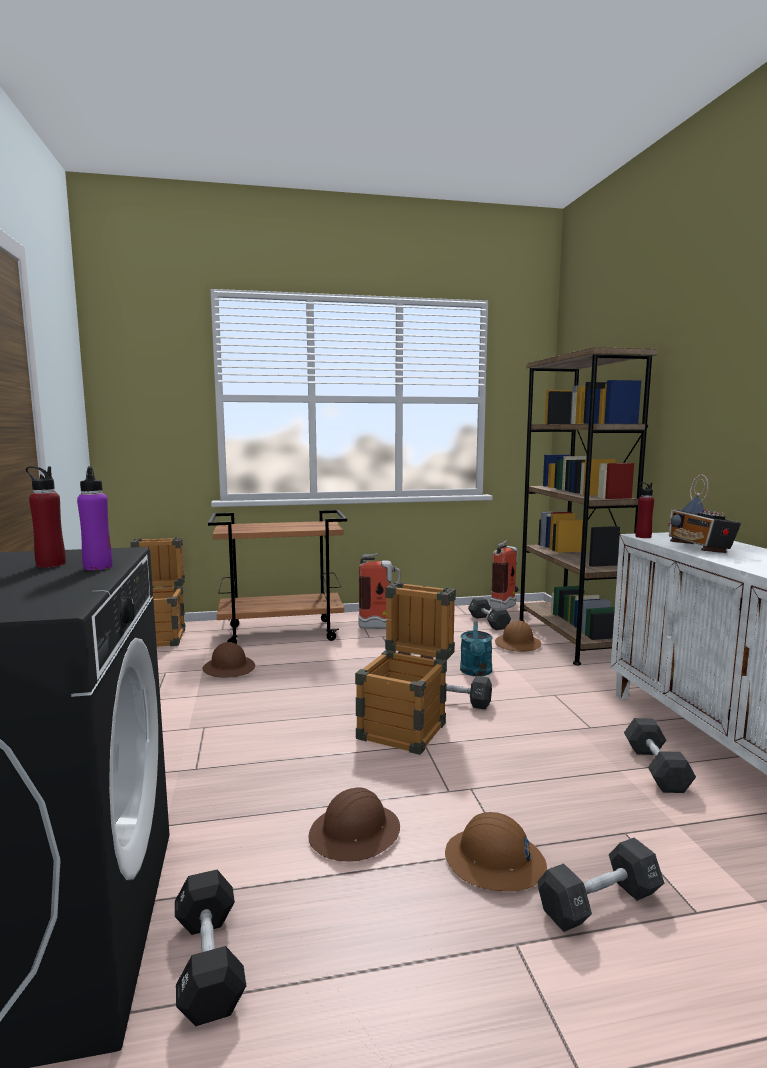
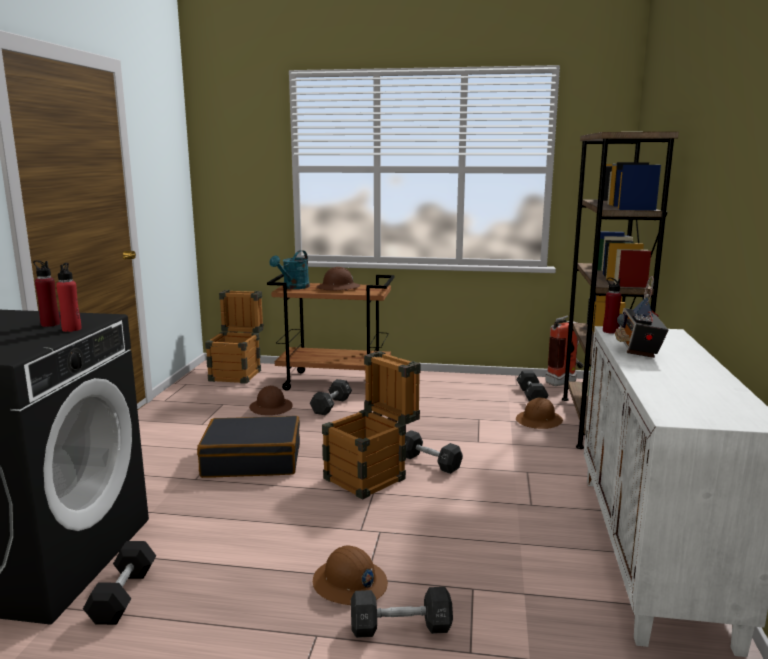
camera: 20 degrees right, 5 degrees up
(98, 567) = (72, 329): purple bottle -> red bottle
(253, 732) = (252, 460): none -> black suitcase
(355, 834) = (267, 544): brown hard hat -> brown hard hat (338, 288)
(382, 627) = (425, 388): fire extinguisher -> none
(476, 672) = (473, 441): turquoise watering can -> turquoise watering can (293, 287)
(656, 768) = (555, 548): black dumbbell -> black dumbbell (331, 406)

